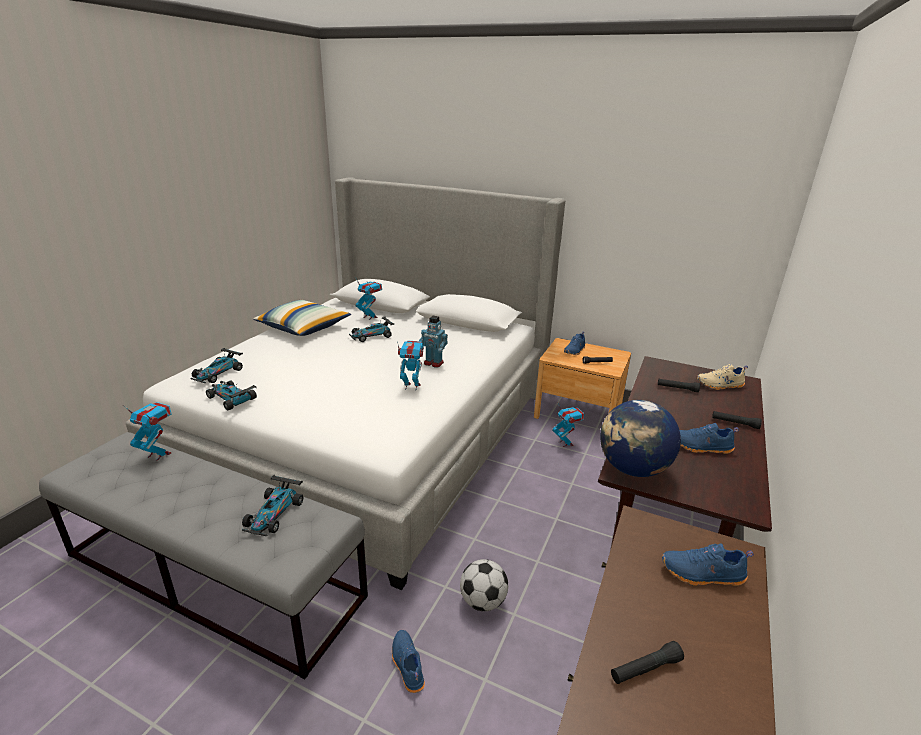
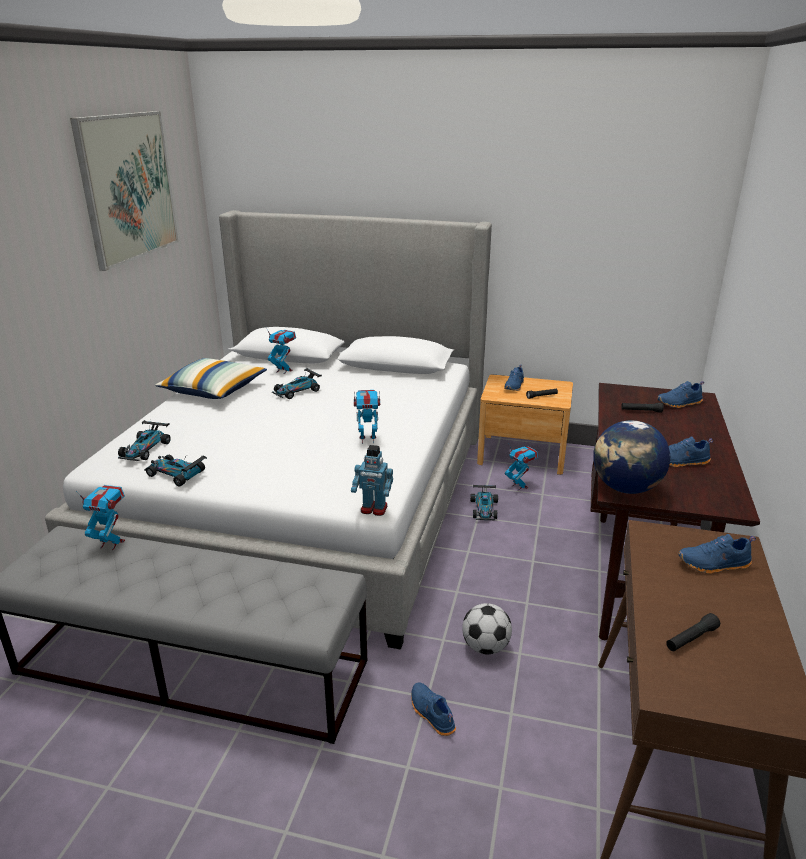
camera: 10 degrees left, 0 degrees up
(247, 149) = (128, 187): none -> picture
(274, 513) = (273, 582): toy car -> toy car (484, 509)
(433, 363) = (379, 413): toy robot -> toy robot (373, 509)
(720, 385) = (679, 404): beige shoe -> blue shoe
(735, 423) = (703, 437): black flashlight -> none

